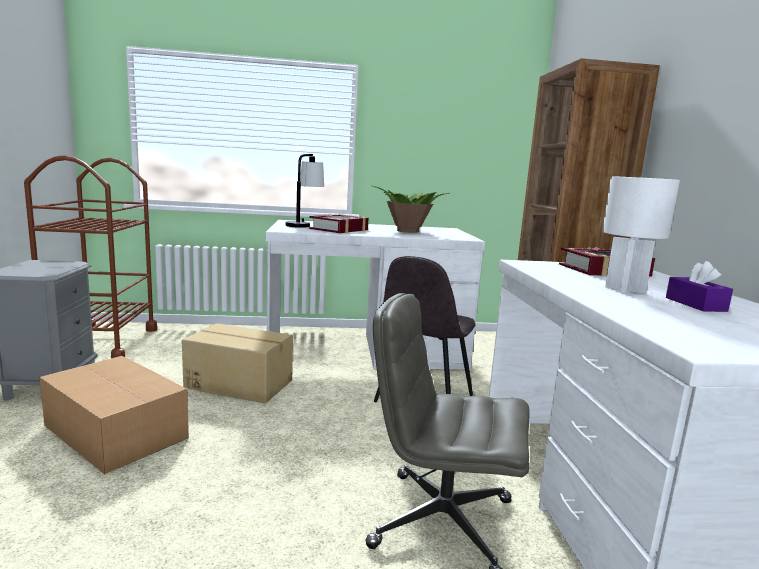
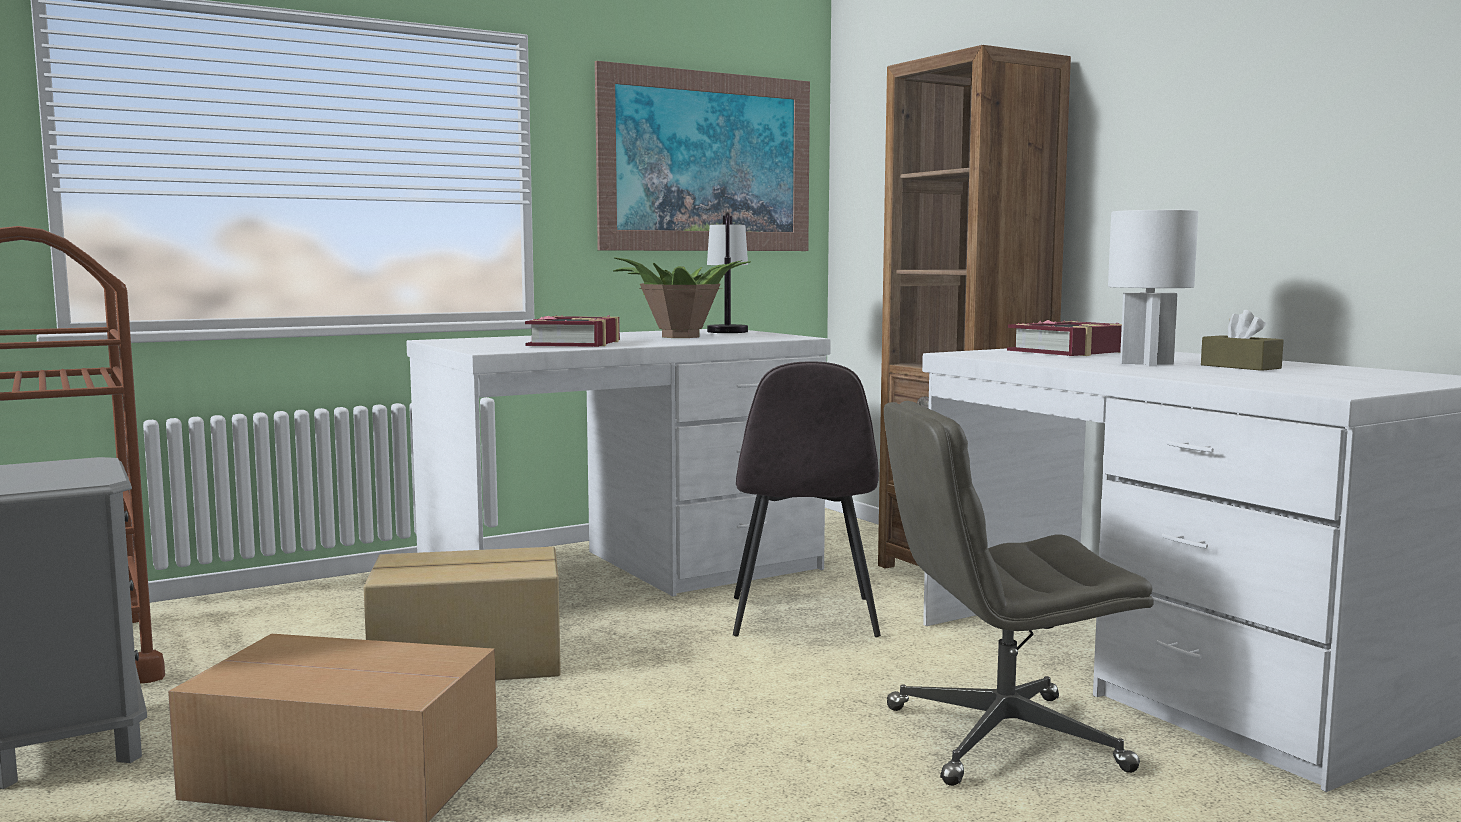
camera: 25 degrees left, 5 degrees down
(304, 225) = (490, 343): table lamp -> table lamp (726, 330)
(459, 135) = (707, 162): none -> picture
(695, 304) = (1240, 367): purple tissue box -> brown tissue box

